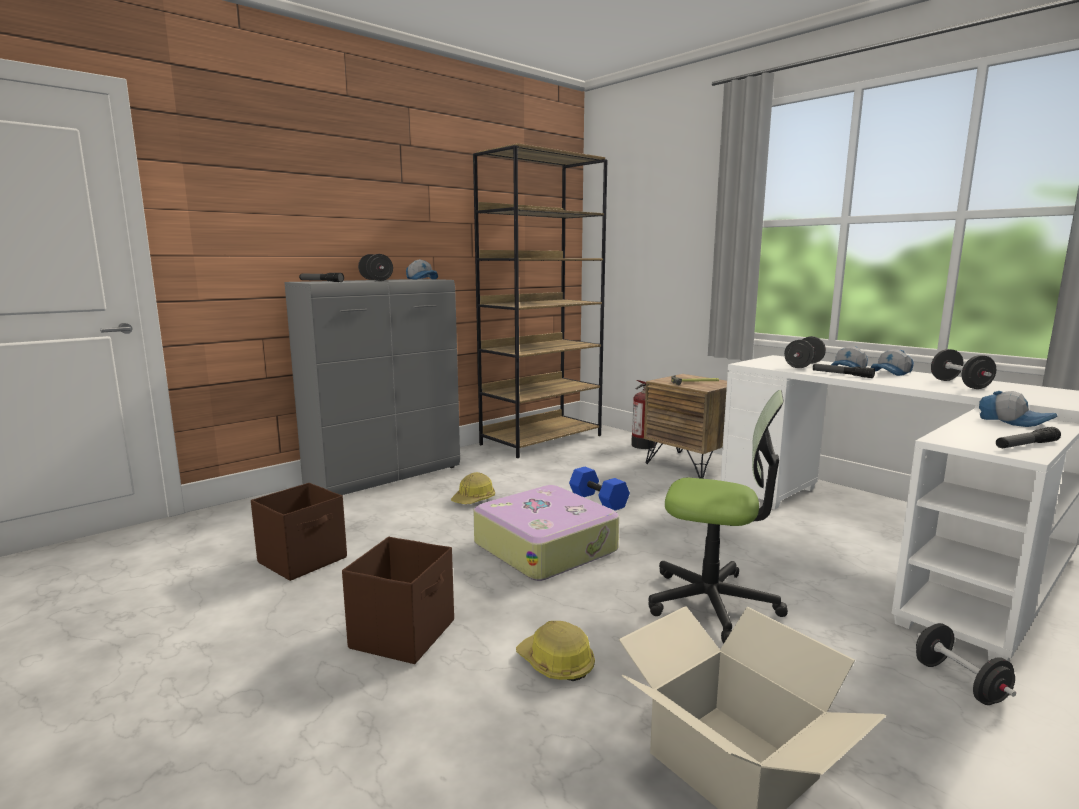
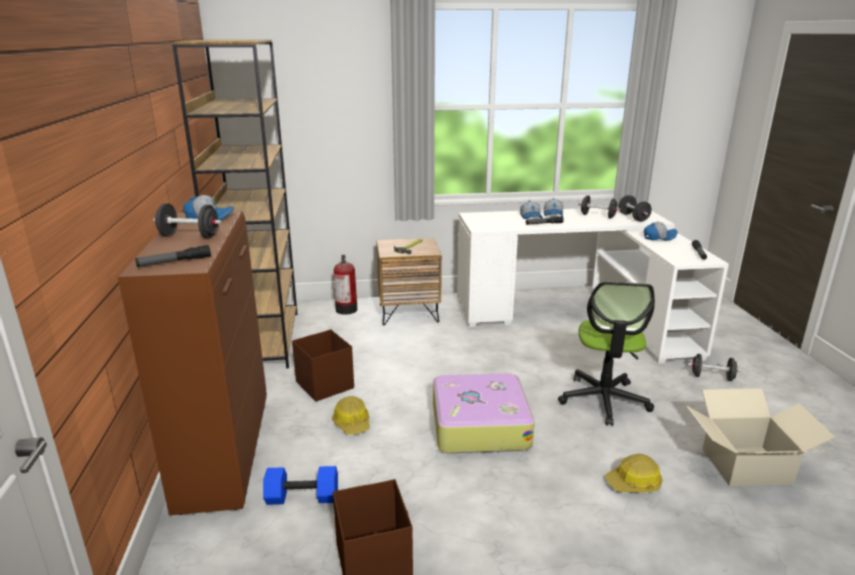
camera: 55 degrees left, 10 degrees up
(386, 477) = (225, 452): grey cabinet -> brown cabinet
(404, 634) = (556, 537): brown storage box -> brown storage box (324, 384)
(597, 500) = (424, 372): blue dumbbell -> blue dumbbell (301, 498)
(712, 603) = (604, 400): office chair -> office chair turned 135 degrees clockwise
(803, 365) = (505, 220): black dumbbell -> black dumbbell (633, 217)

